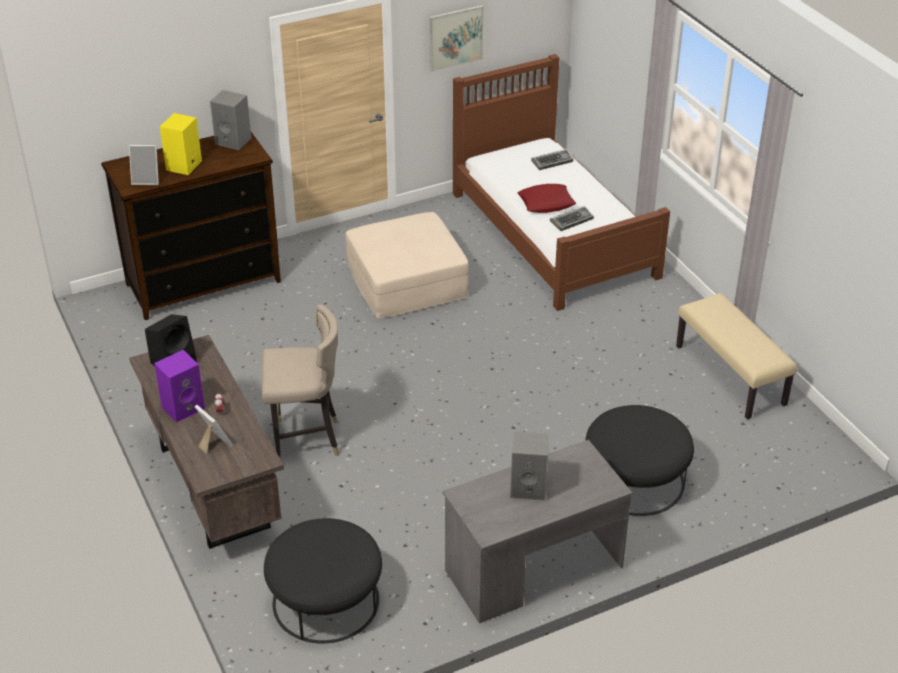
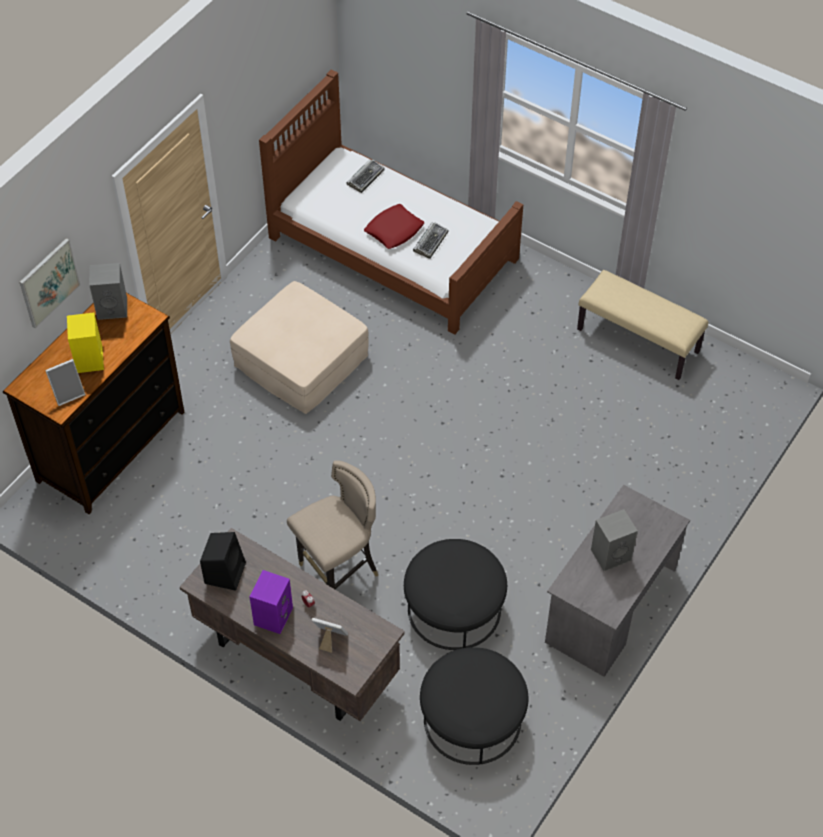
camera: 30 degrees left, 15 degrees up
(455, 37) = (255, 102): picture -> picture (49, 282)
(635, 480) = (631, 482): black ottoman -> black ottoman (454, 608)

